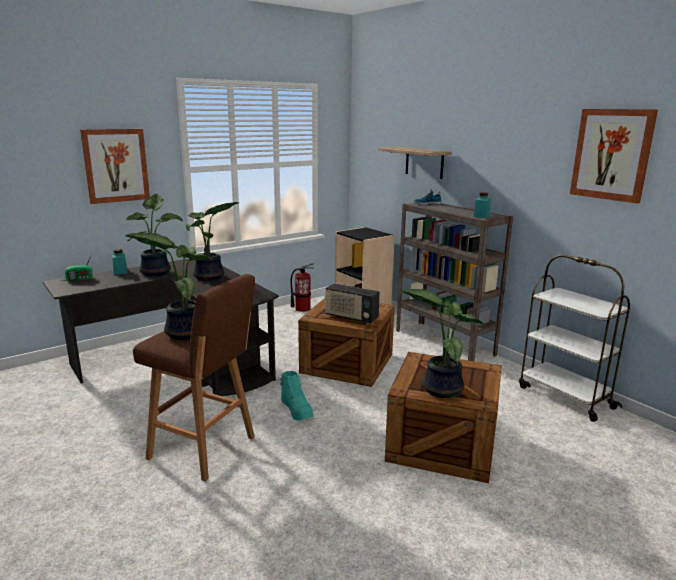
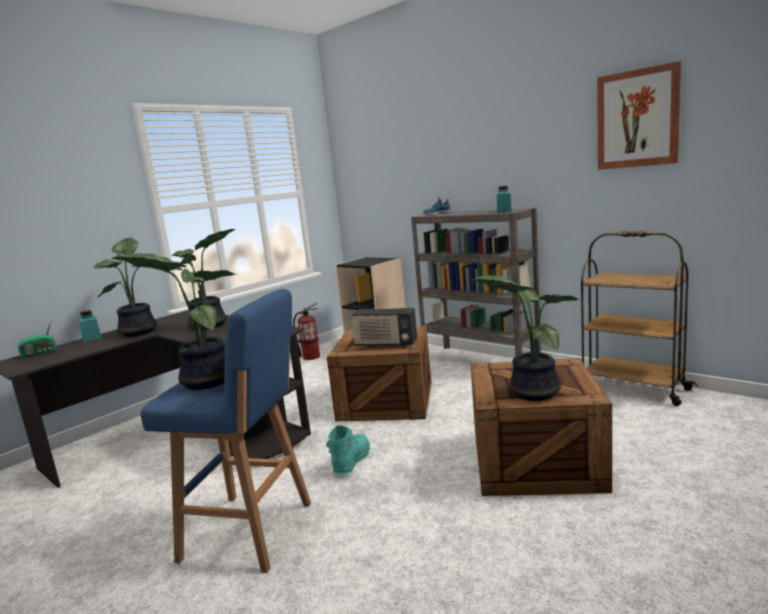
camera: 10 degrees left, 5 degrees down
(116, 165) = (69, 210): picture -> none
(205, 449) = (252, 531): brown stool -> blue stool
(297, 410) = (350, 461): turquoise boot -> turquoise boot turned 120 degrees counterclockwise
(424, 162) = (423, 173): shelf -> none
(564, 397) = (633, 388): white cart -> brown cart

